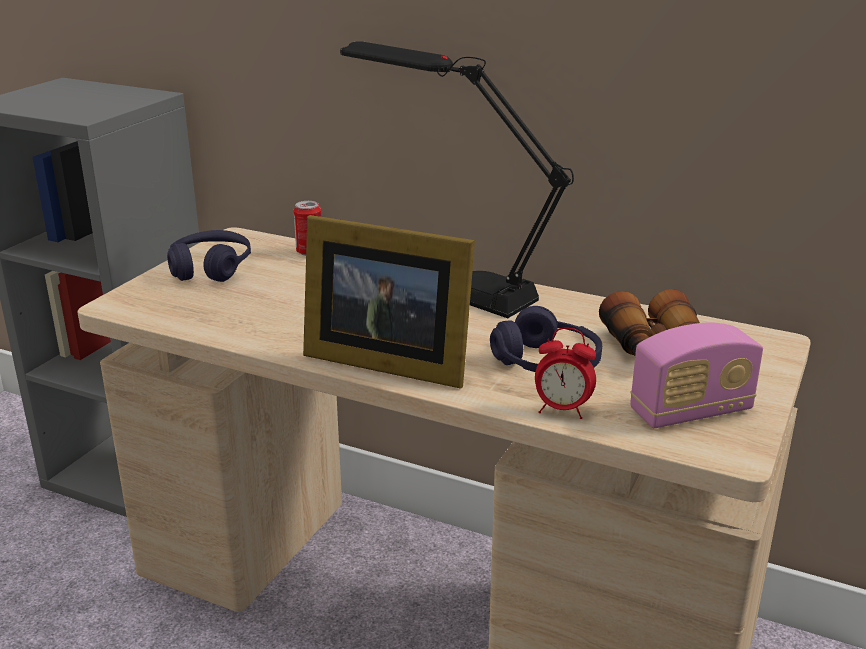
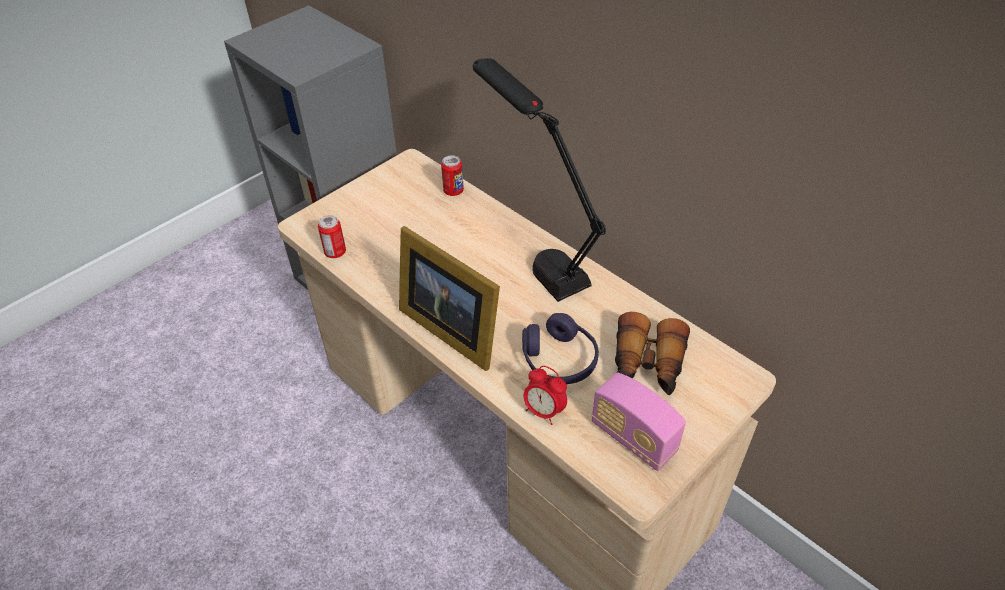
camera: 20 degrees right, 20 degrees up
(179, 321) = (335, 252): none -> can
(210, 268) = (378, 196): purple headphones -> none
(691, 412) = (633, 438): radio -> radio turned 45 degrees clockwise

